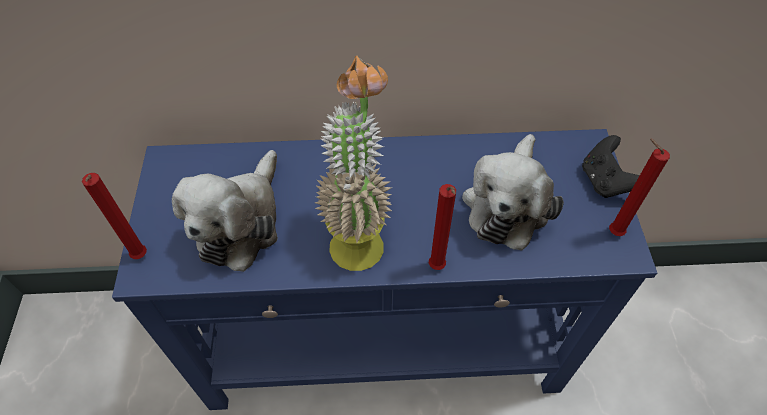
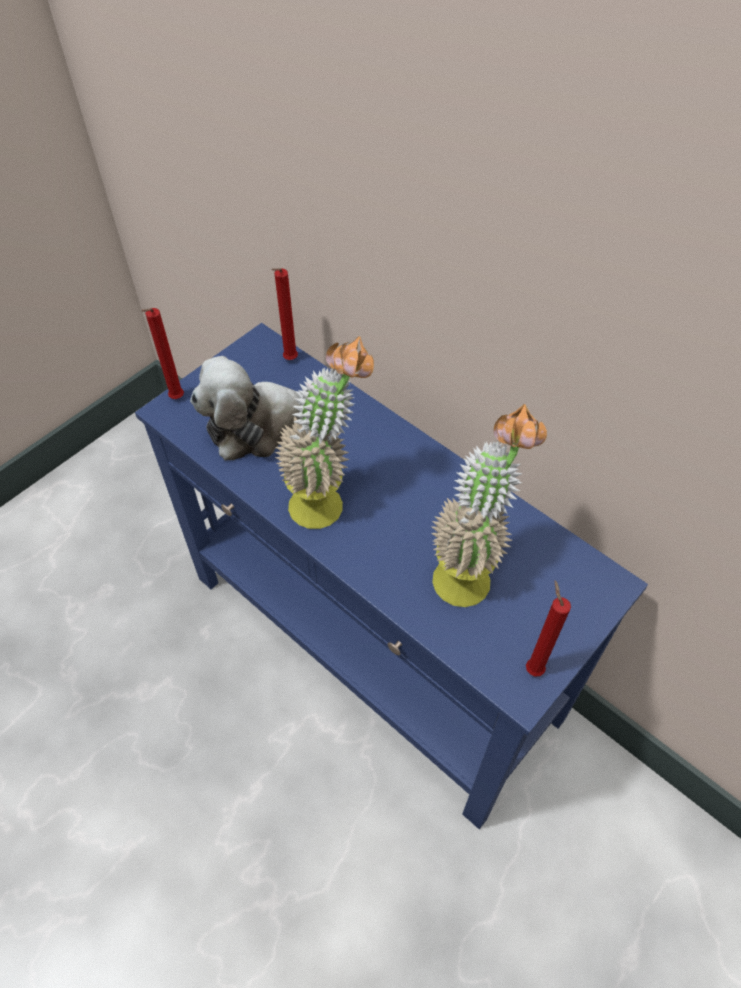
camera: 45 degrees right, 0 degrees up
(437, 268) = (354, 570): red candle -> red candle (289, 360)
(507, 203) = (470, 570): plush toy -> potted plant
(604, 181) = (582, 624): black game controller -> none

